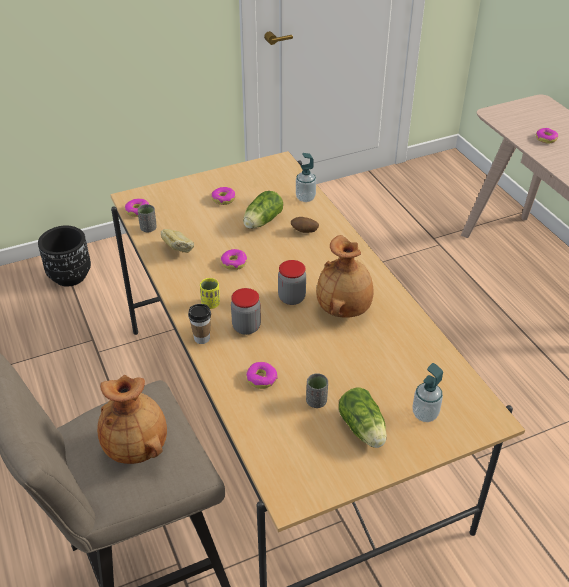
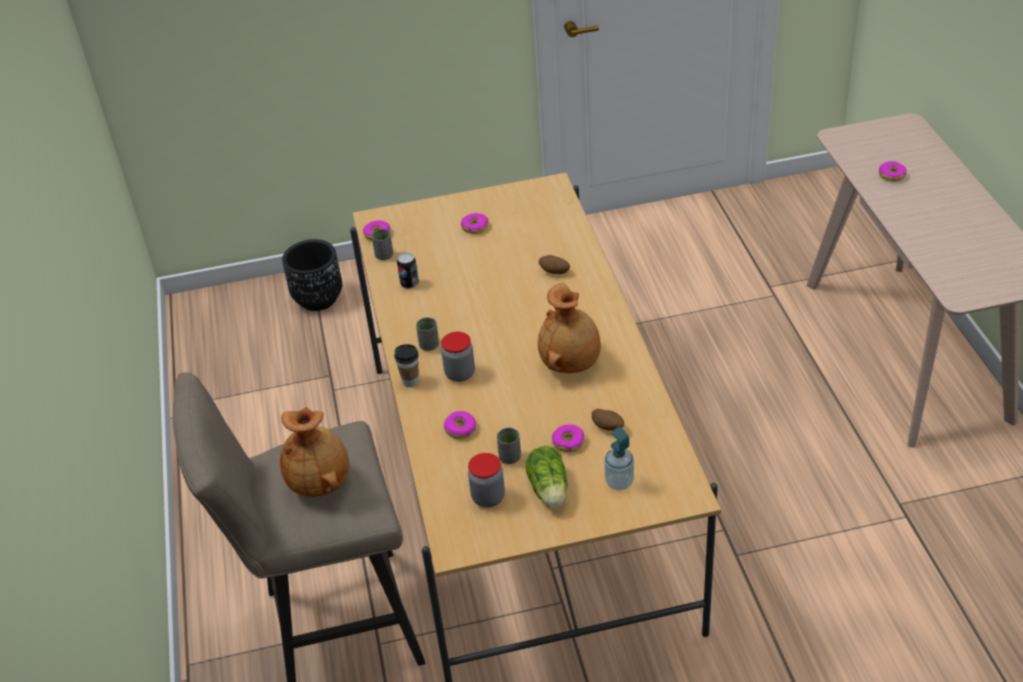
camera: 15 degrees right, 0 degrees up
(178, 251) = (409, 284): bread -> can
(210, 304) = (429, 345): yellow cup -> grey cup
(234, 263) = (466, 302): donut -> donut (568, 442)
(261, 222) = (509, 257): lettuce -> none
(291, 298) = (517, 346): jar -> jar (488, 497)
(305, 198) = (568, 232): soap dispenser -> none
(397, 363) = (608, 427): none -> potato

